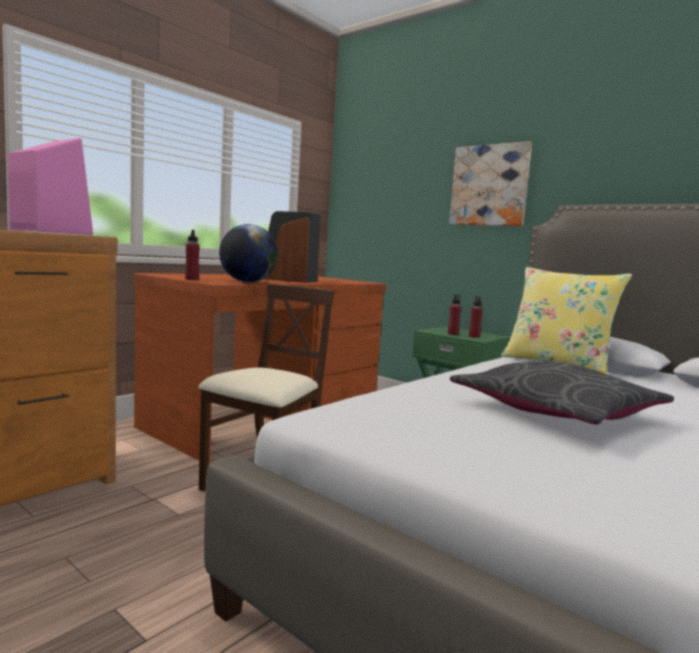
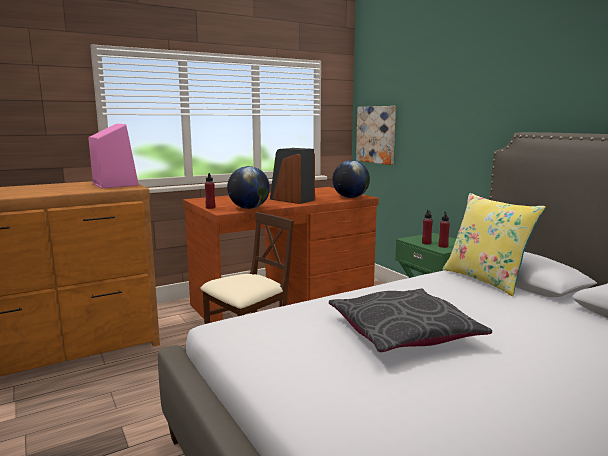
camera: 20 degrees right, 5 degrees up
(354, 282) = (350, 197): none -> globe
(489, 185) = (466, 111): picture -> picture (376, 134)

